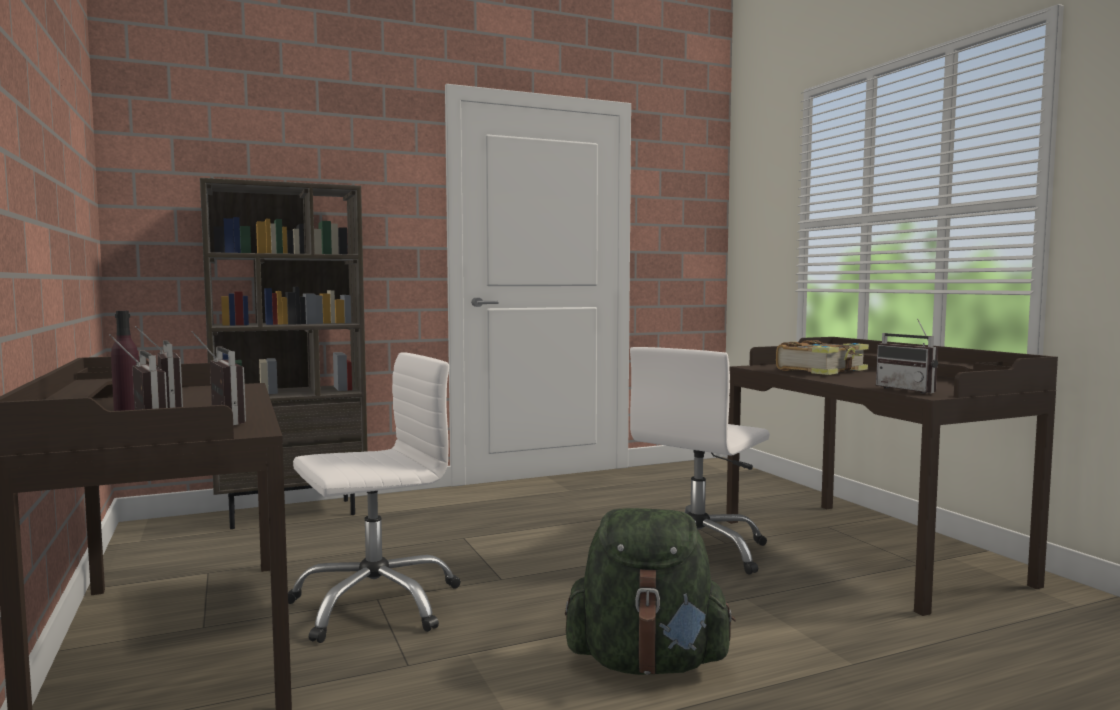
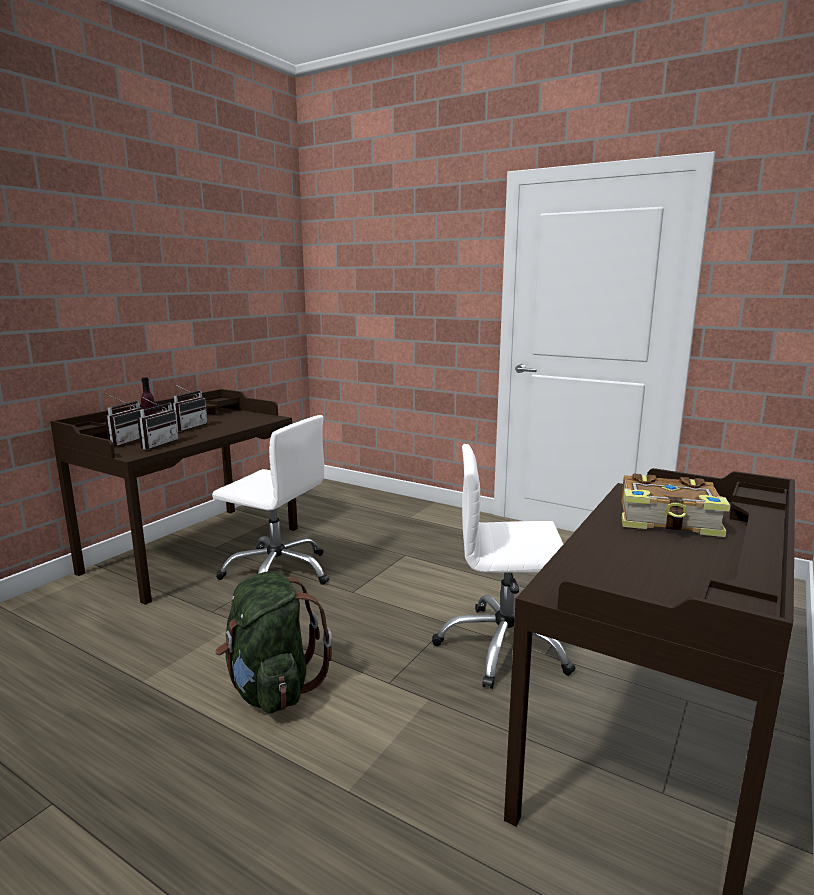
camera: 55 degrees right, 10 degrees up
(293, 513) = (377, 500): brown bookcase -> none
(910, 390) = (581, 578): radio -> none

